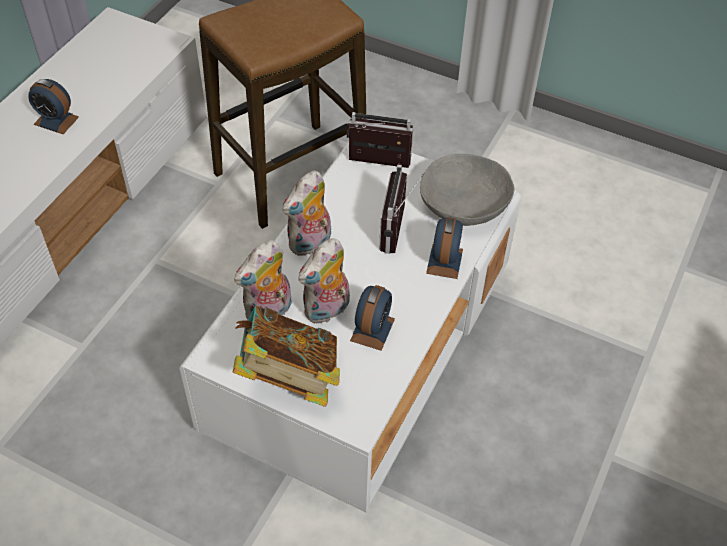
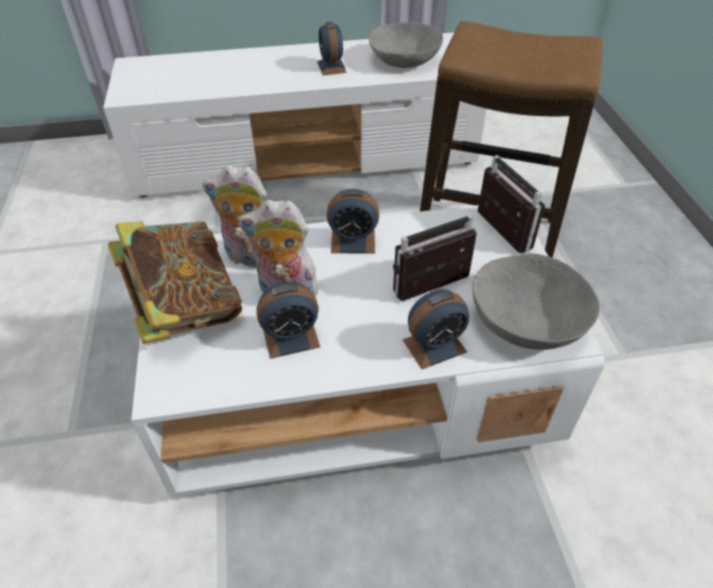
camera: 55 degrees right, 5 degrees down
(106, 70) = (404, 60): none -> grey bowl
(310, 244) = (353, 241): plush toy -> alarm clock

